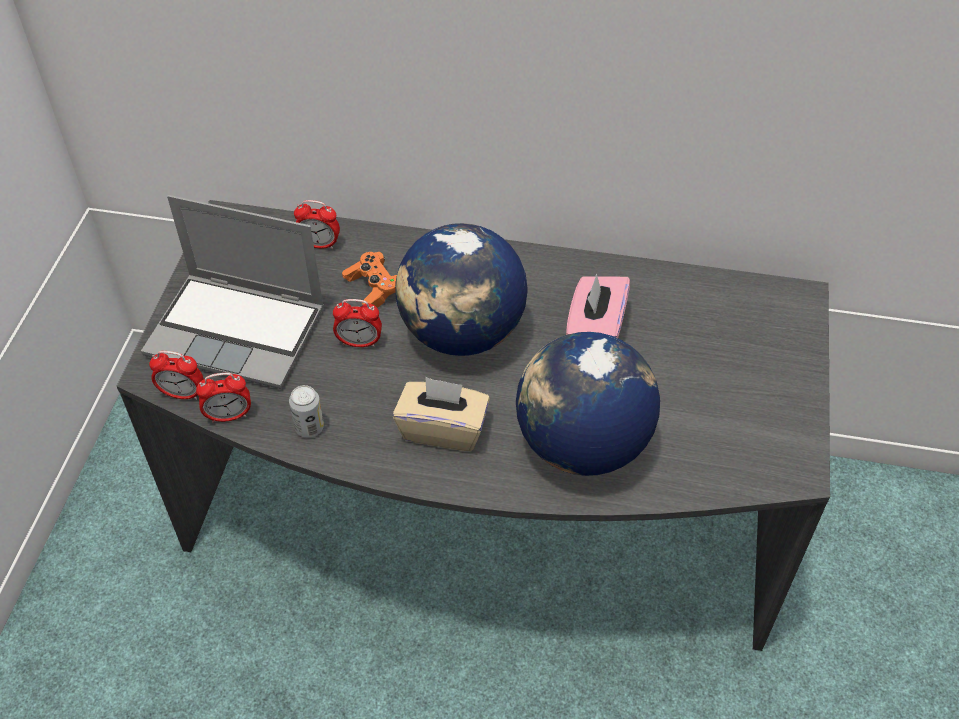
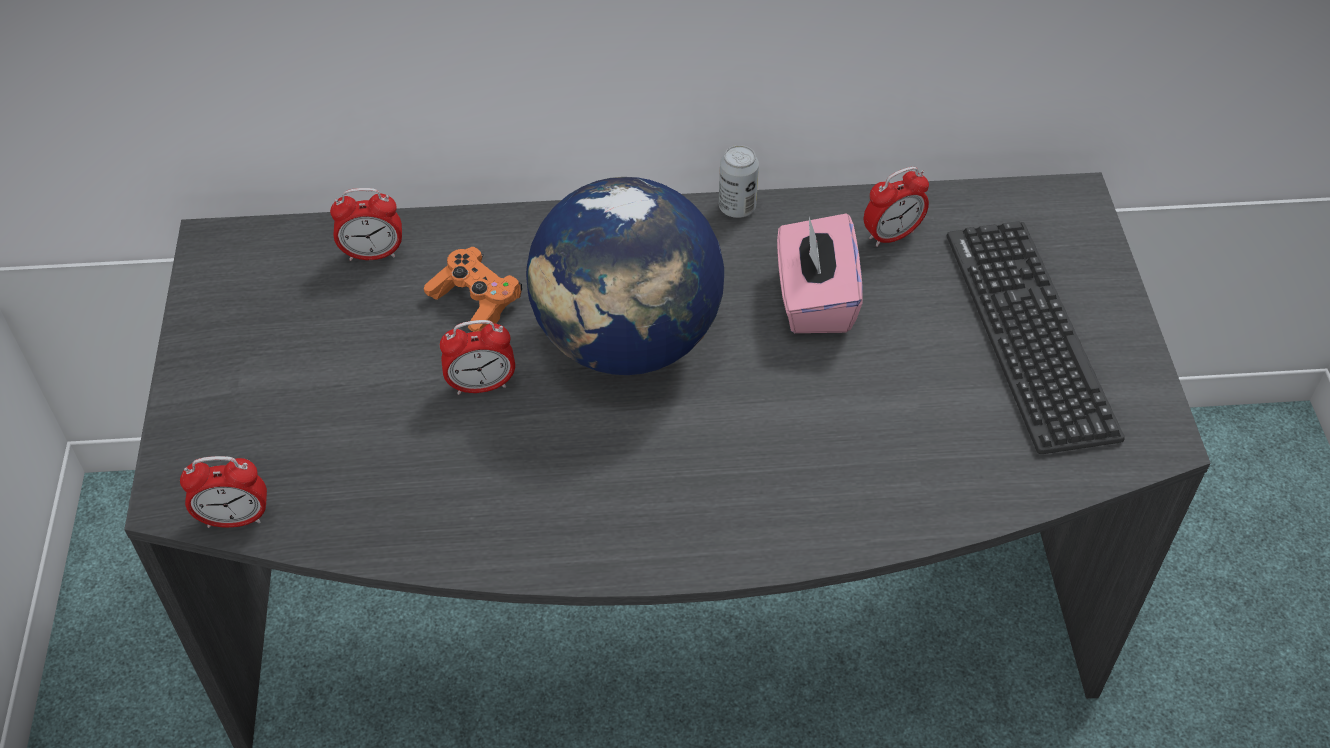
camera: 15 degrees left, 0 degrees up
(229, 416) = (319, 536): alarm clock -> alarm clock (891, 235)
(239, 331) = (292, 406): laptop -> none
(309, 428) = (448, 527): can -> can (737, 207)
(443, 429) = (648, 486): beige tissue box -> none
(581, 445) = (852, 465): globe -> none
(734, 383) = (1029, 334): none -> keyboard

